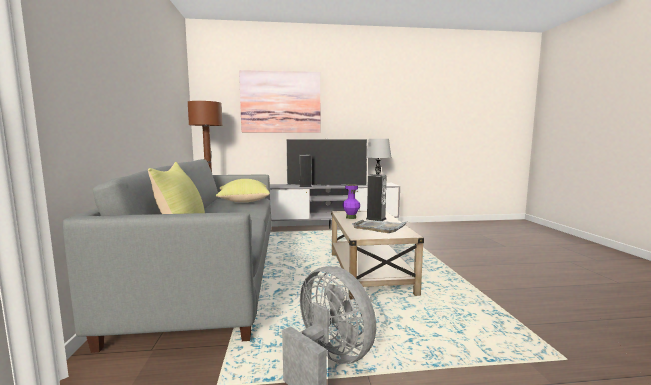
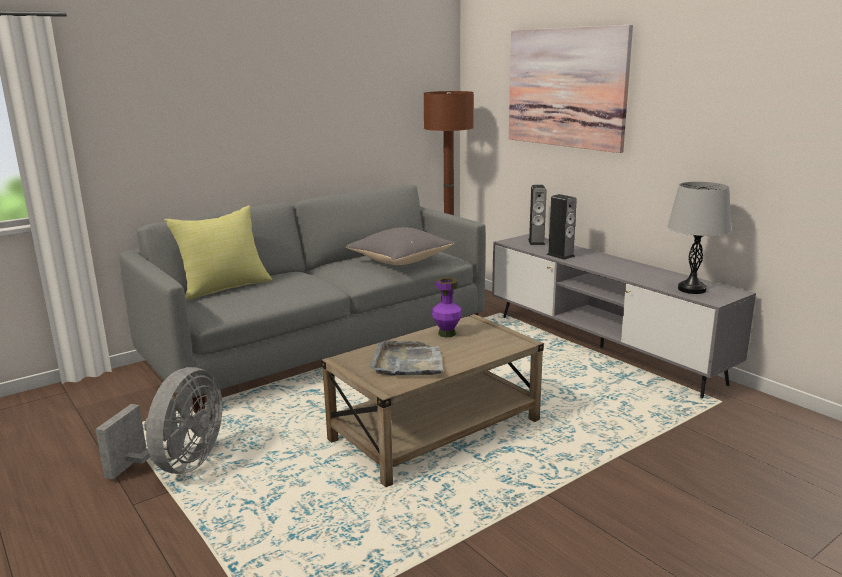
camera: 60 degrees right, 10 degrees up
(243, 201) = (400, 261): yellow pillow -> grey pillow
(326, 185) = (599, 263): television -> none
(376, 219) = (460, 350): speaker -> speaker (536, 242)

